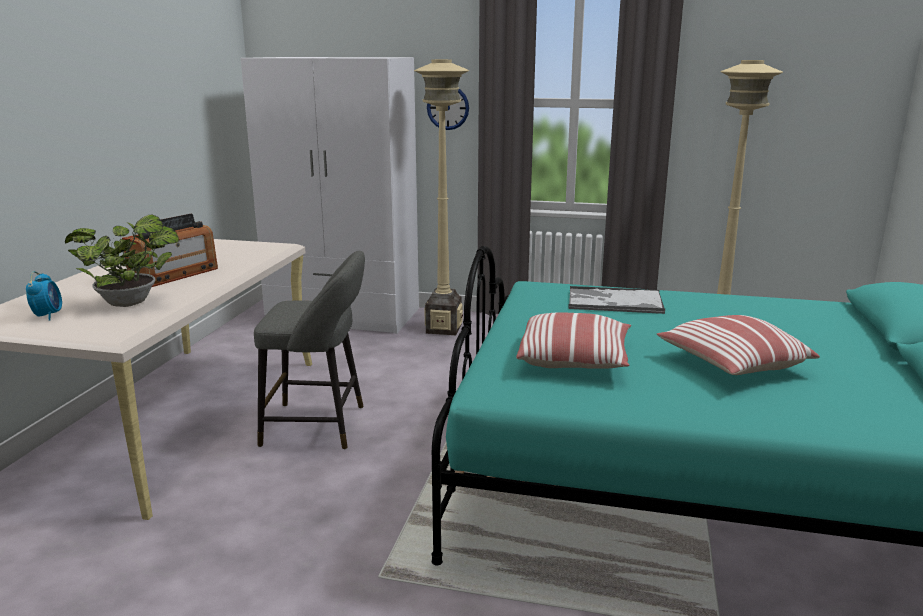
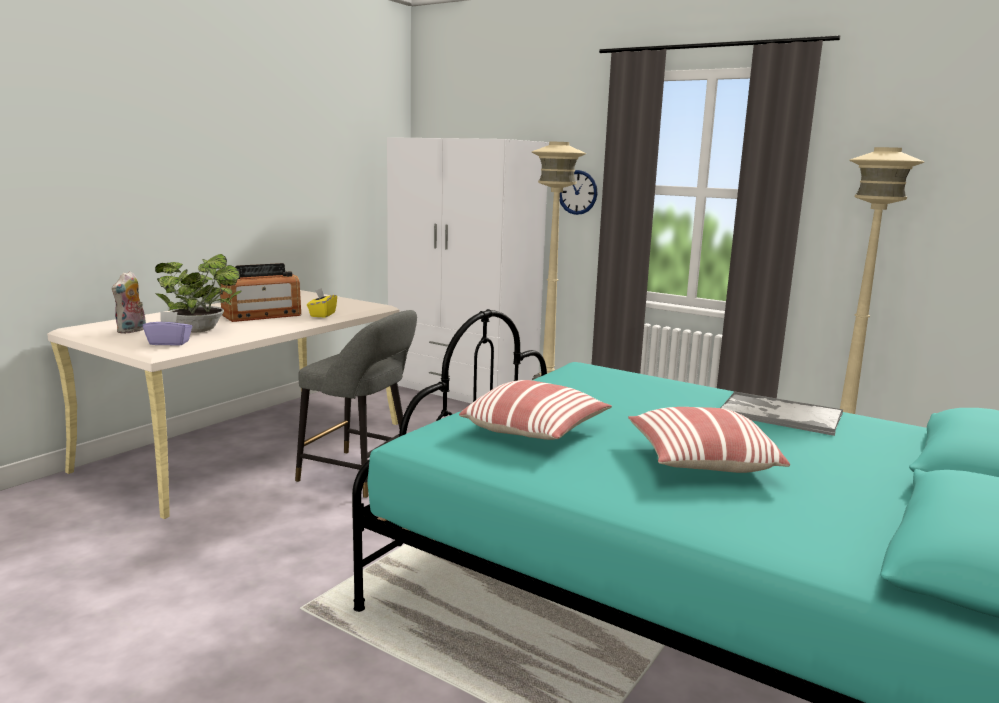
camera: 20 degrees right, 5 degrees down
(48, 315) = (132, 331): alarm clock -> plush toy
(117, 324) = (169, 343): none -> purple tissue box
(240, 264) = (322, 314): none -> yellow tissue box
(614, 301) = (646, 390): tray -> tray (778, 414)

